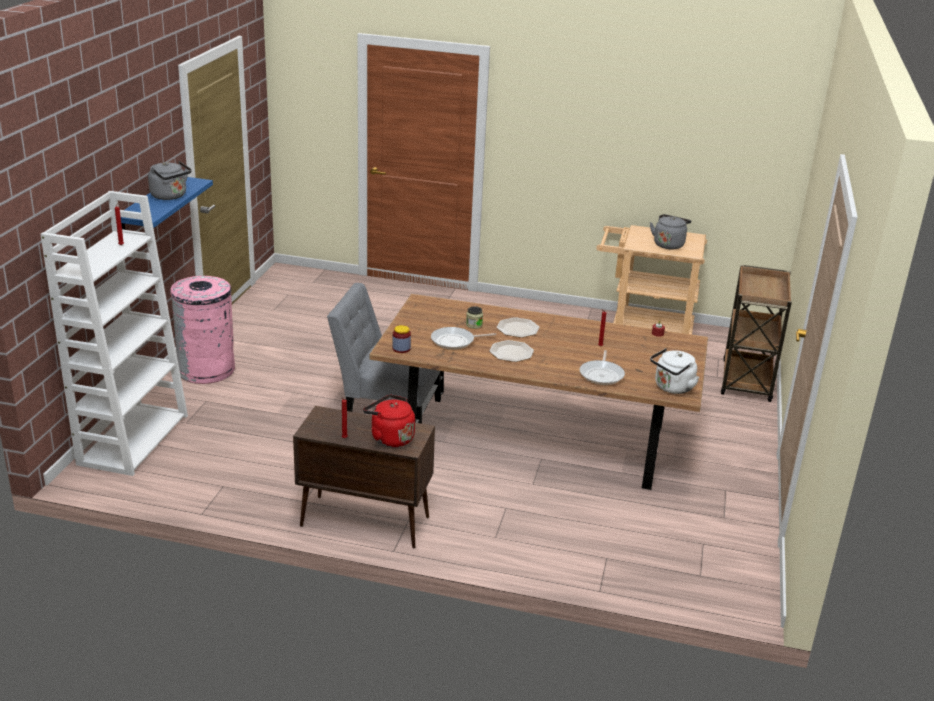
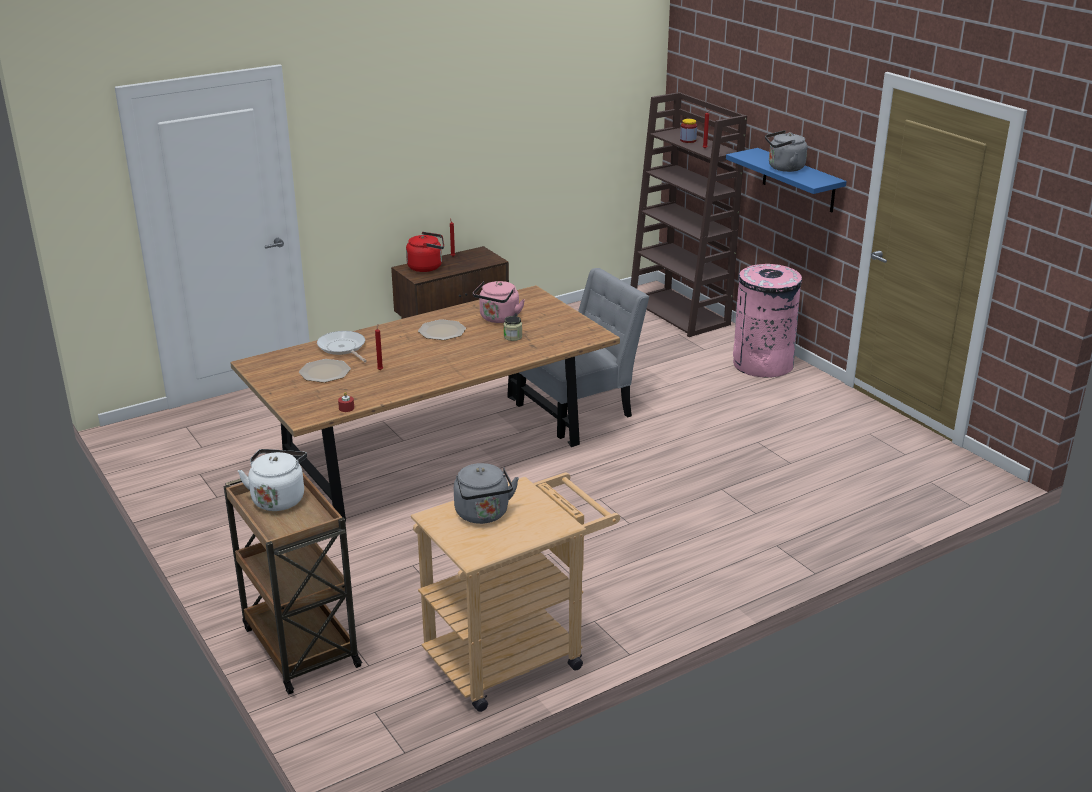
camera: 135 degrees right, 0 degrees up
(133, 438) = (680, 313): white bookcase -> brown bookcase
(401, 349) = (523, 296): jar -> jar (688, 140)
(455, 341) = (498, 319): frying pan -> pink kettle
(518, 328) = (474, 351): plate -> plate (325, 372)
(672, 388) = (270, 364): white kettle -> white kettle (279, 498)

